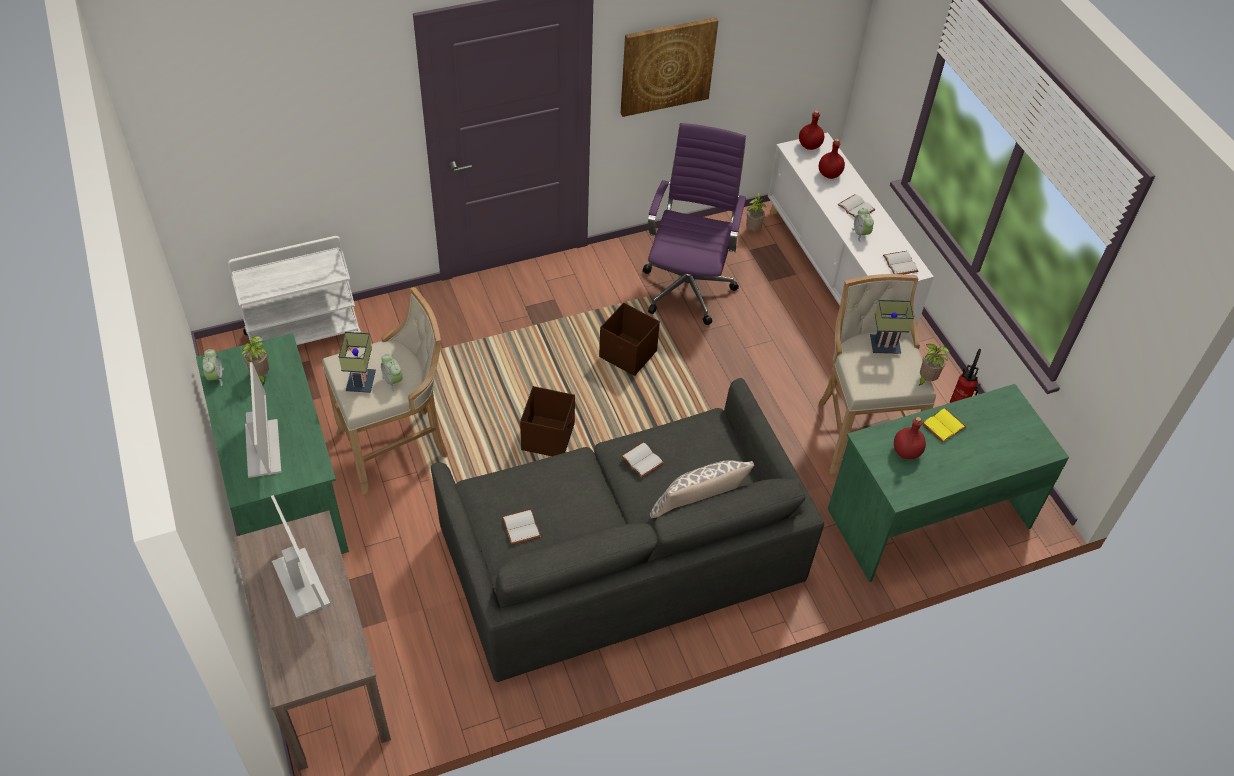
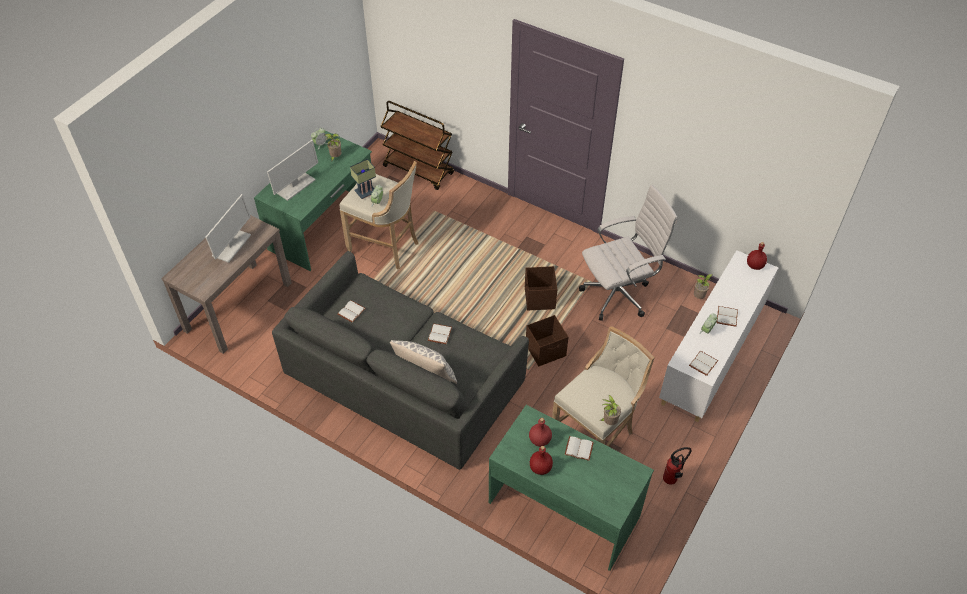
camera: 55 degrees right, 0 degrees up
(304, 334) = (419, 170): white cart -> brown cart
(548, 436) = (450, 300): brown storage box -> brown storage box (546, 350)
(667, 66) = (666, 145): picture -> none
(688, 286) = (619, 294): purple office chair -> white office chair
(829, 174) = (741, 288): red bottle -> red bottle (540, 467)
(885, 345) = (616, 387): table lamp -> none
(943, 425) = (579, 448): yellow book -> white book

